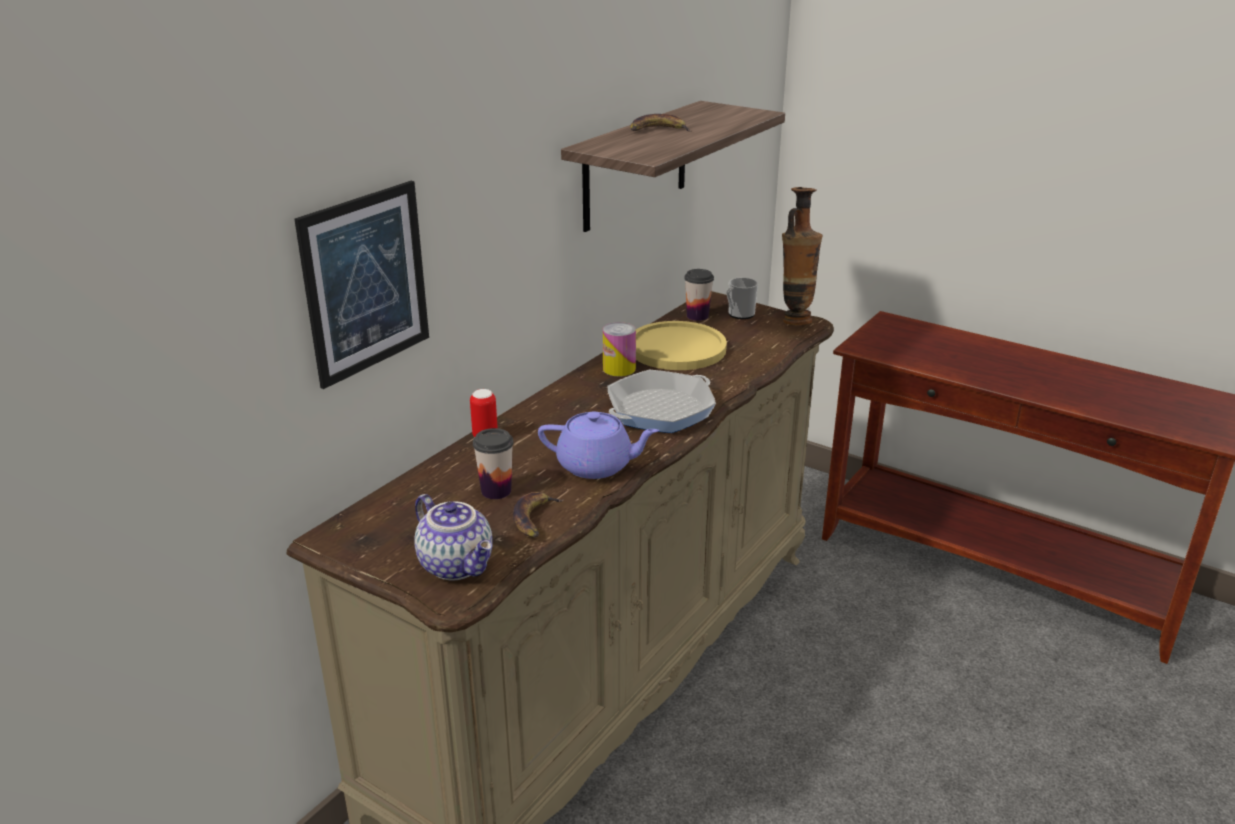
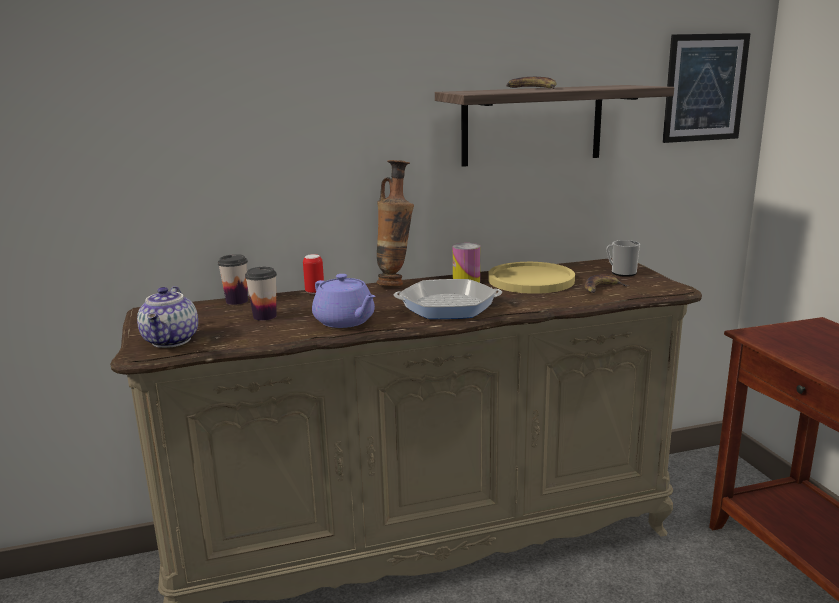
camera: 40 degrees right, 10 degrees down
(366, 283) = (220, 147): picture -> picture (705, 88)
(535, 519) = (255, 334): banana -> banana (602, 288)
(697, 316) = (585, 268): cup -> cup (237, 301)
(795, 319) = (665, 284): vase -> vase (396, 283)

